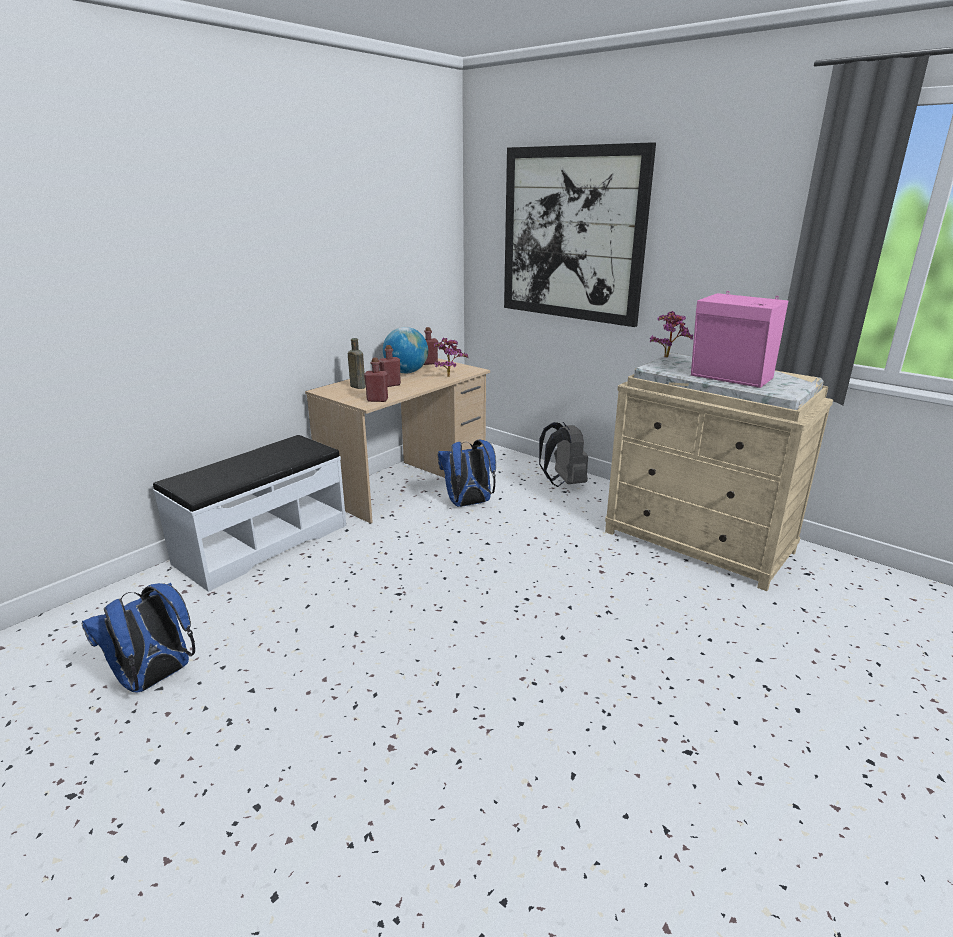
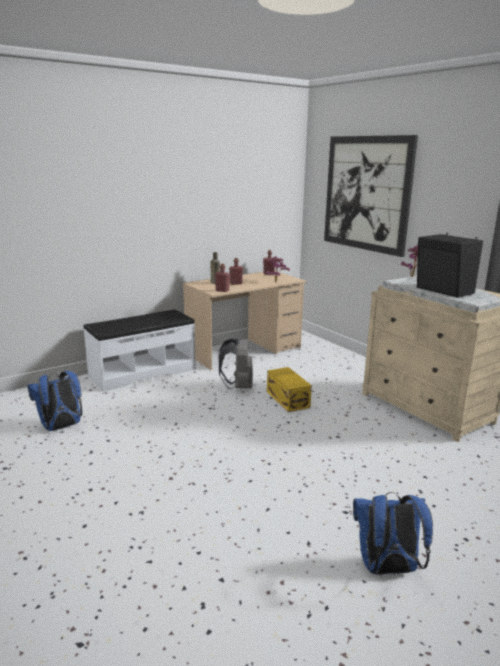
camera: 15 degrees right, 5 degrees down
(406, 372) = (250, 277): globe -> none
(468, 504) = (278, 367): blue backpack -> blue backpack (386, 569)
(507, 557) = (288, 399): none -> yellow storage box
(563, 482) = (350, 362): grey backpack -> grey backpack (238, 387)
(731, 378) = (444, 291): pink speaker -> black speaker

